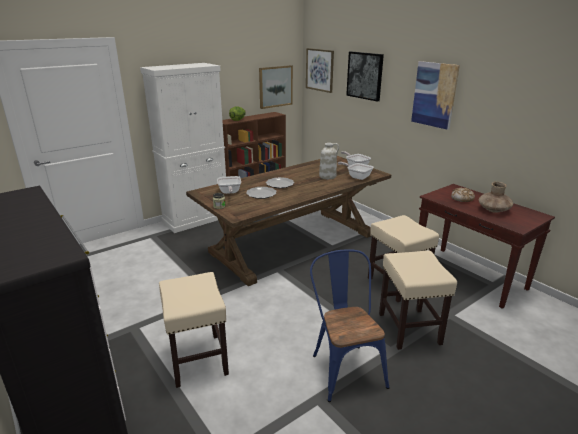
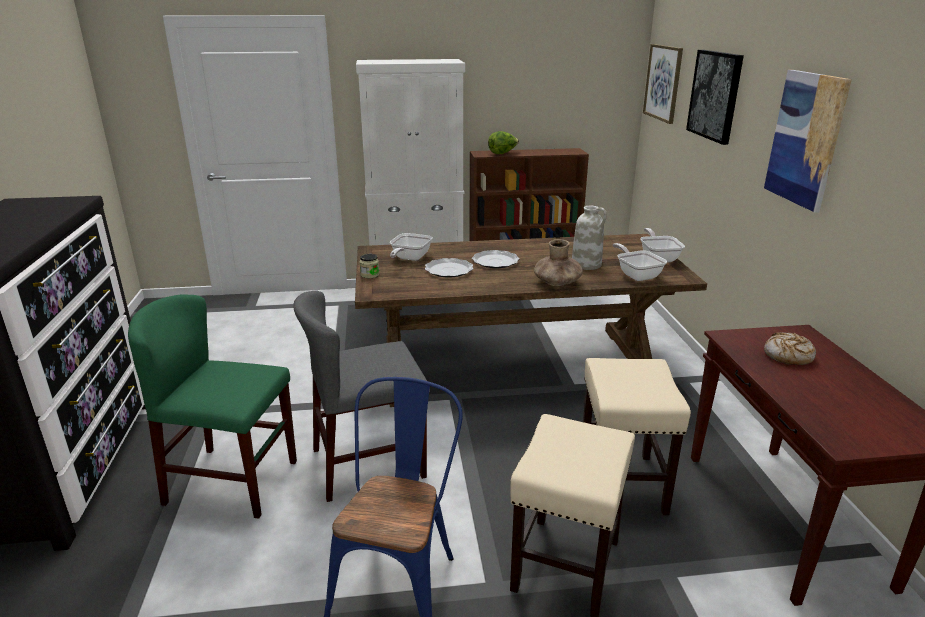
camera: 30 degrees right, 0 degrees up
(197, 359) = (232, 482): beige stool -> green chair
(268, 319) = (368, 463): none -> grey chair
(275, 86) = (586, 106): picture -> none
(493, 210) = (831, 394): brown vase -> brown vase (557, 283)

